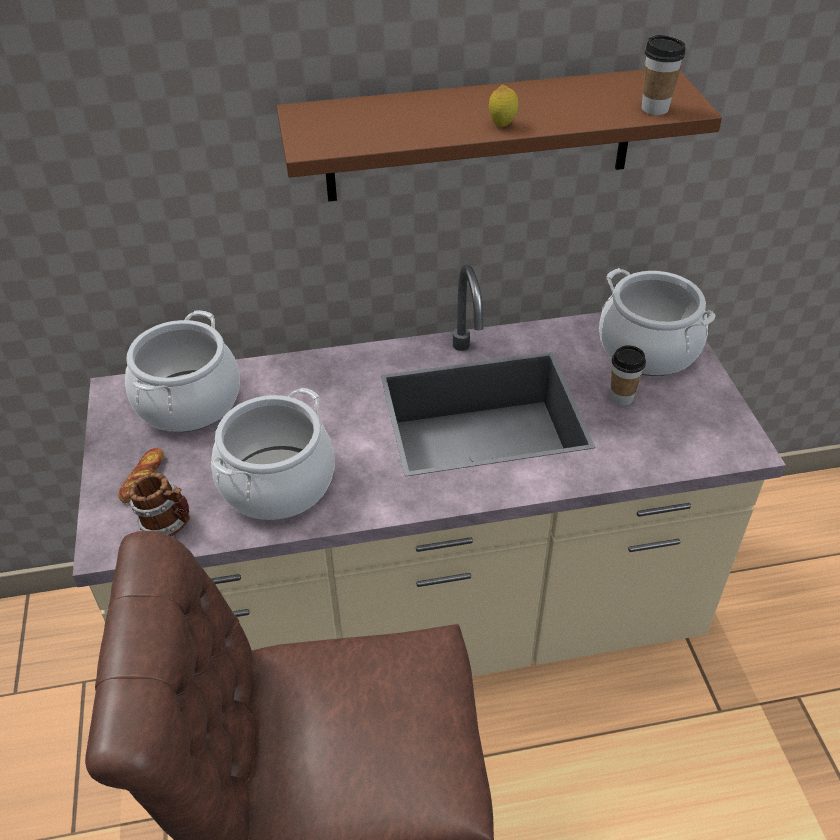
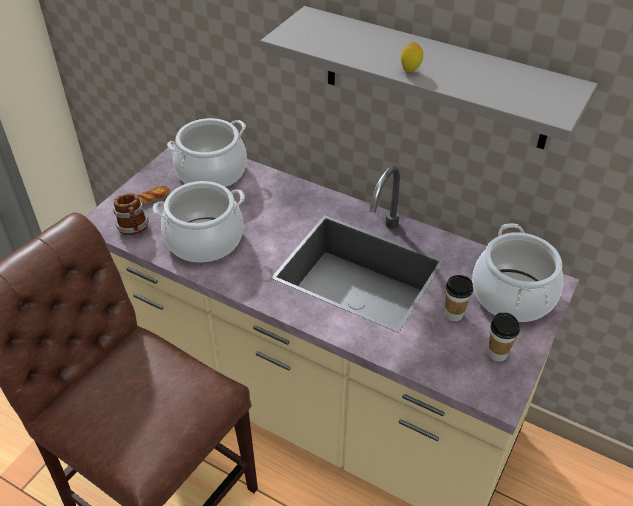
camera: 40 degrees right, 0 degrees up
(480, 135) = (435, 78): brown shelf -> grey shelf
(655, 109) = (529, 104): cup -> cup (497, 353)

